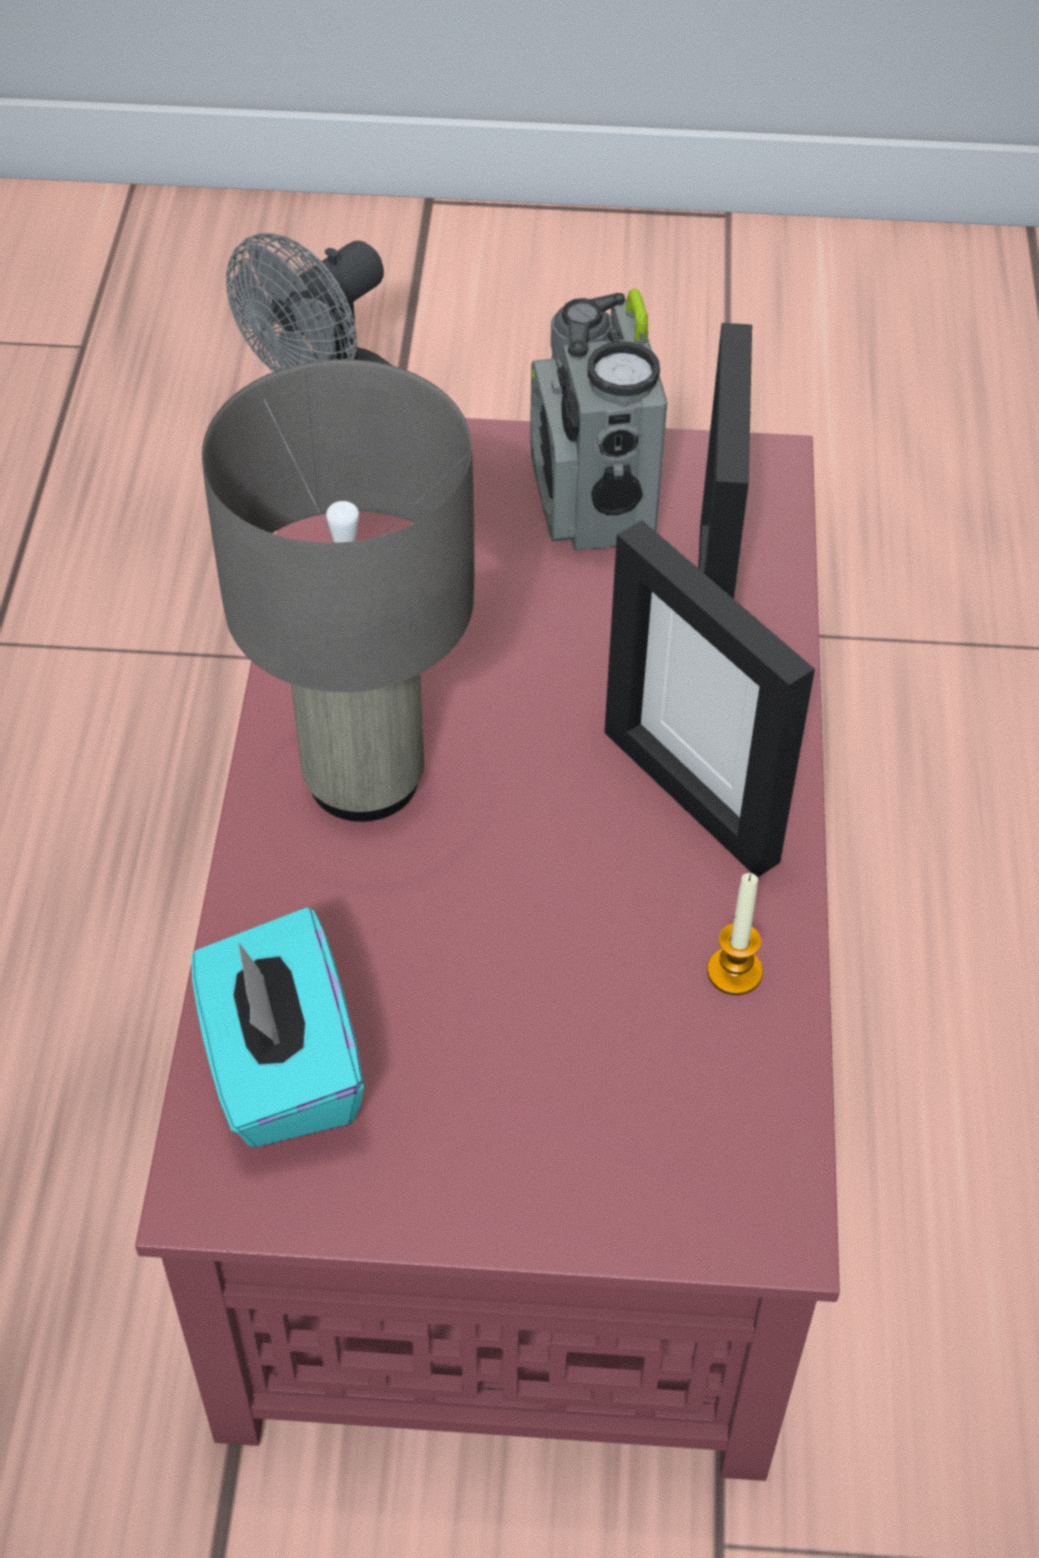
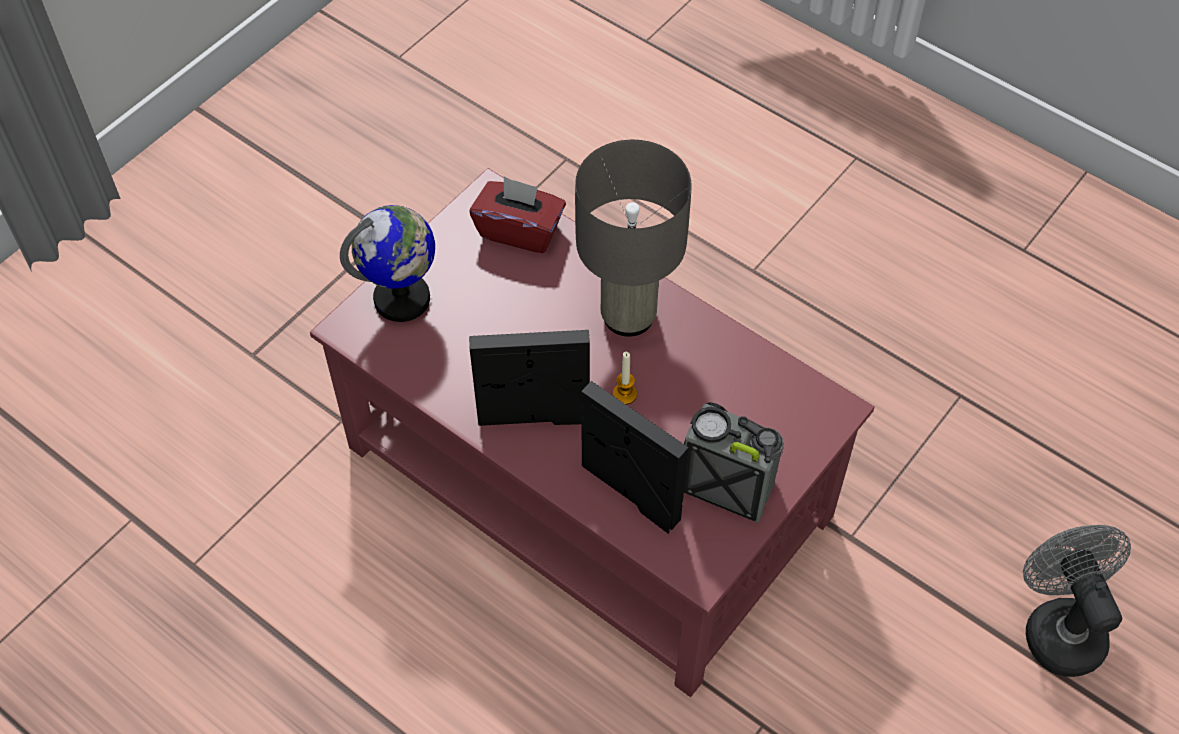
camera: 125 degrees right, 5 degrees up
(281, 1068) = (519, 230): turquoise tissue box -> red tissue box
(619, 1167) = (402, 299): none -> globe
(734, 972) = (445, 379): candle -> candle (624, 394)

